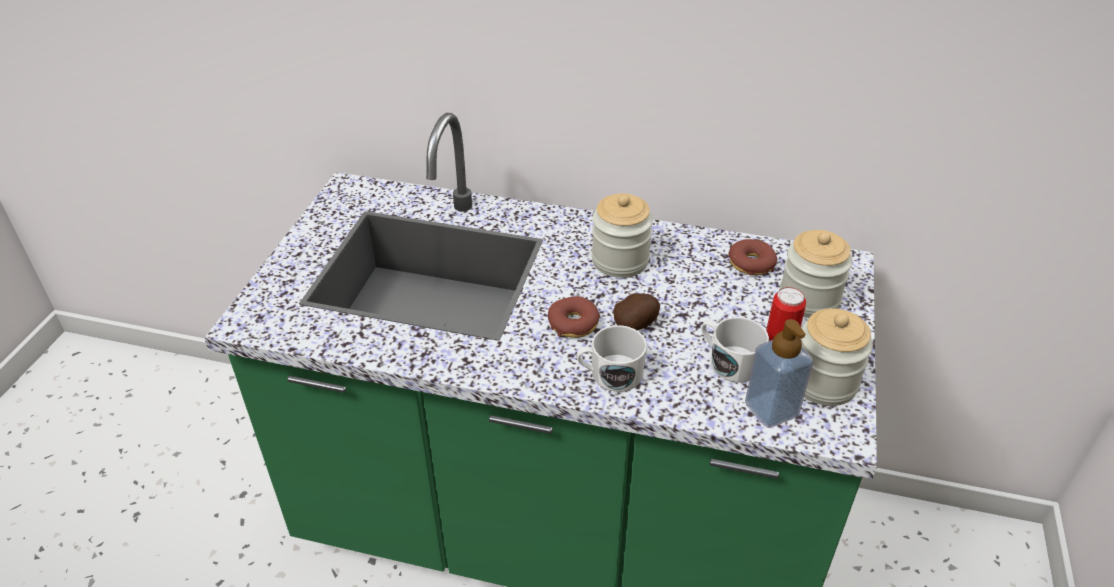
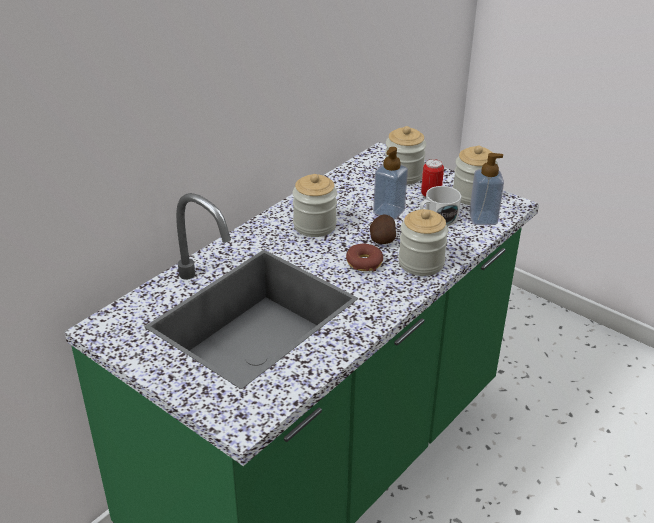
camera: 65 degrees left, 5 degrees down
(610, 374) = (421, 263): white mug -> jar
(704, 312) = (389, 212): none -> soap dispenser
(751, 263) = (357, 181): donut -> none

